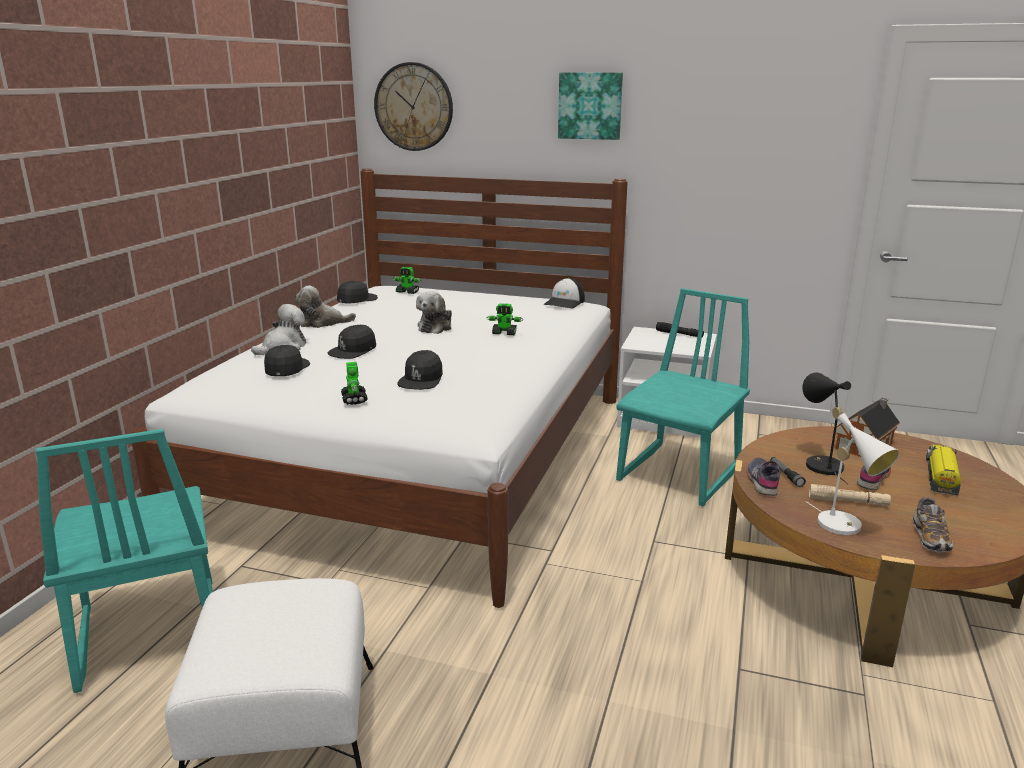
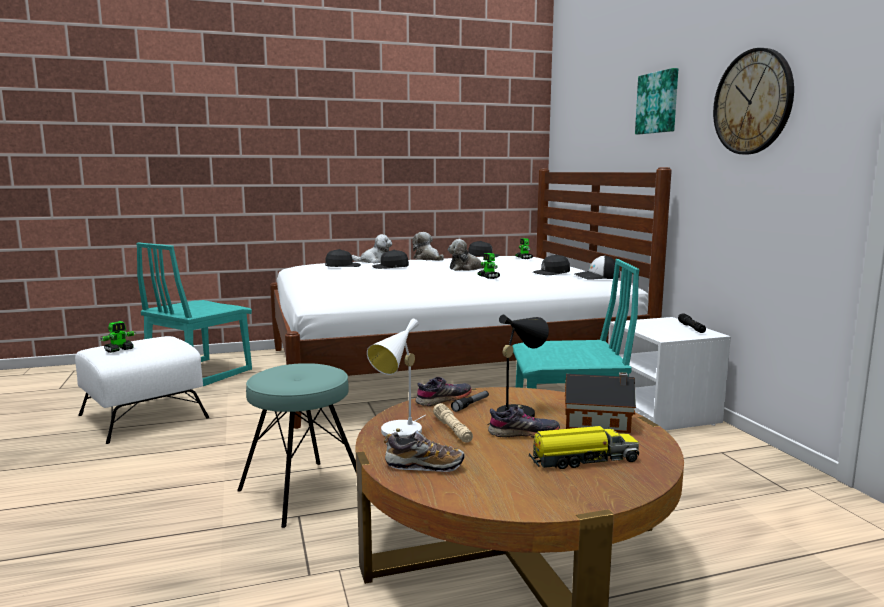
camera: 55 degrees right, 10 degrees down
(354, 399) = (320, 278): toy robot -> toy robot (119, 350)
(414, 107) = (571, 119): wall clock -> wall clock (753, 102)
(421, 379) = (368, 279): black cap -> black cap (551, 273)
(685, 651) = (302, 492): none -> turquoise stool
(930, 538) = (424, 466): shoe -> shoe turned 150 degrees counterclockwise

